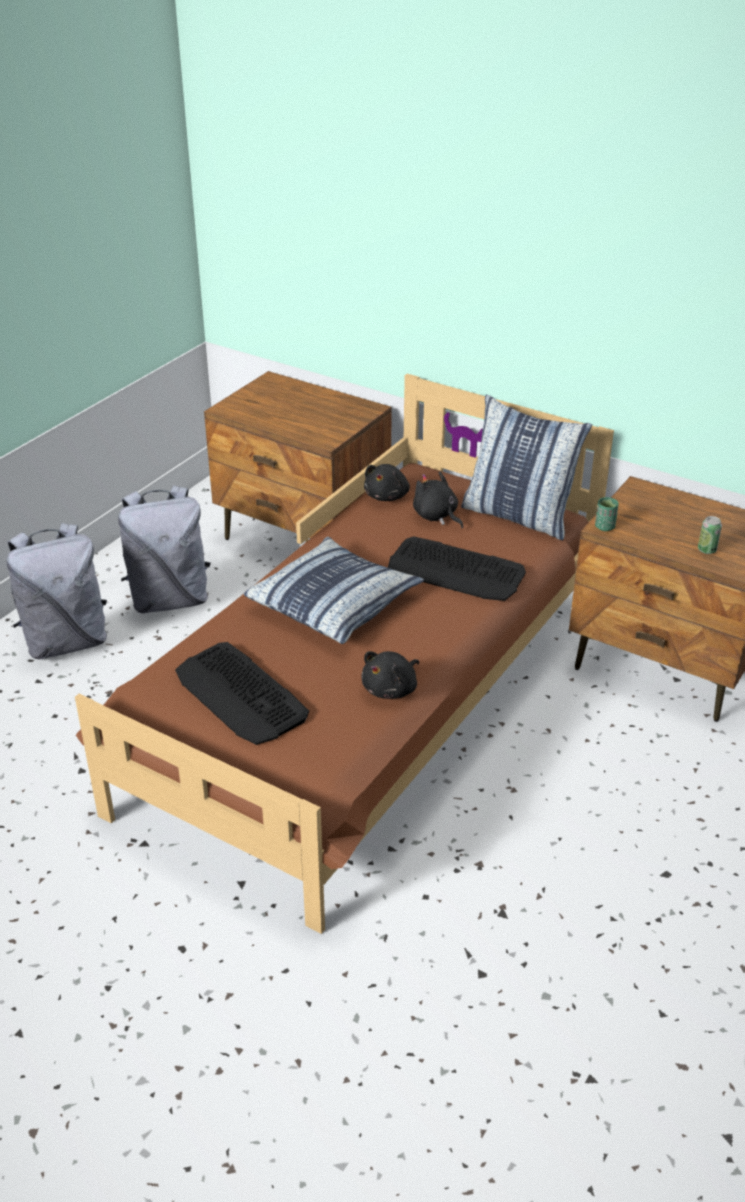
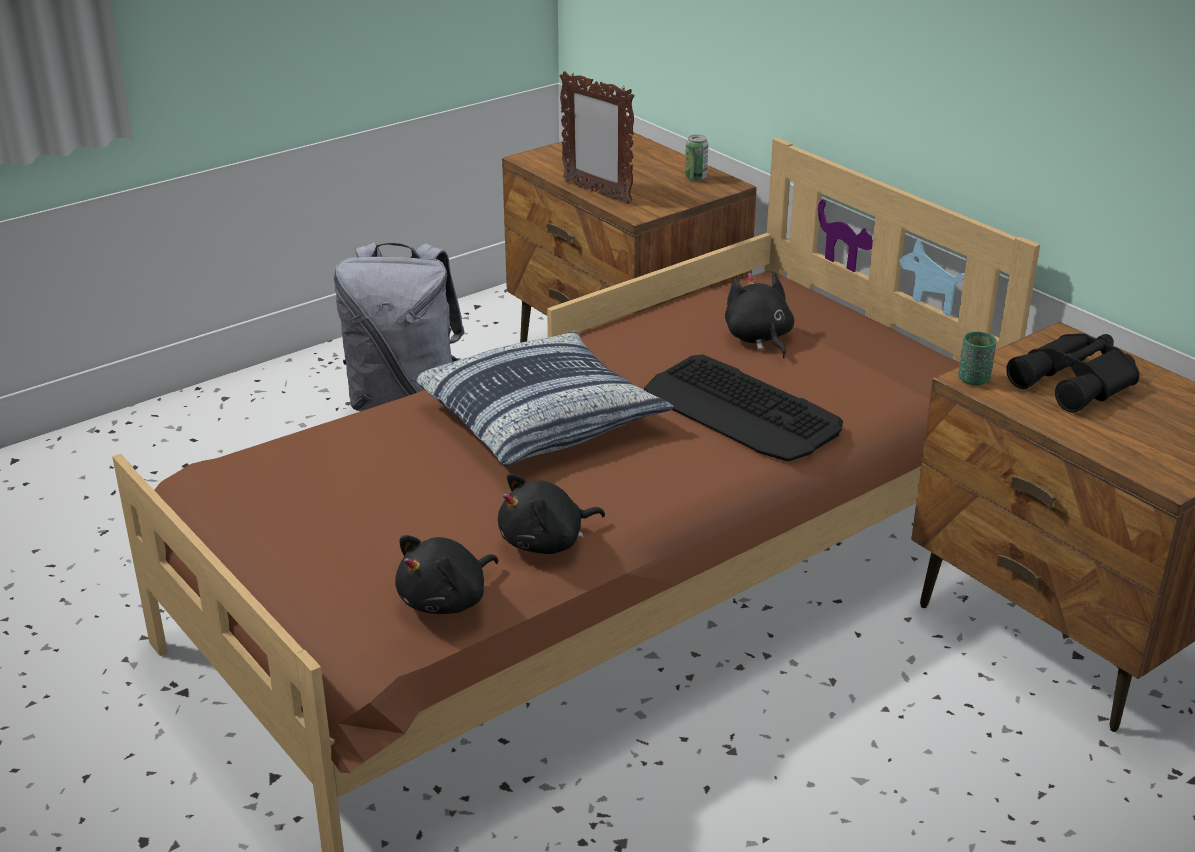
camera: 20 degrees right, 5 degrees down
(66, 641) = (249, 427): grey backpack -> none
(240, 694) = (336, 504): keyboard -> none
(289, 429) = (596, 192): none -> picture frame
(387, 496) = (706, 303): black plush toy -> black plush toy (447, 600)
(519, 516) = (882, 359): pillow -> none
(662, 518) = (1076, 383): none -> black binoculars
(707, 550) = (1123, 438): can -> can (695, 178)

